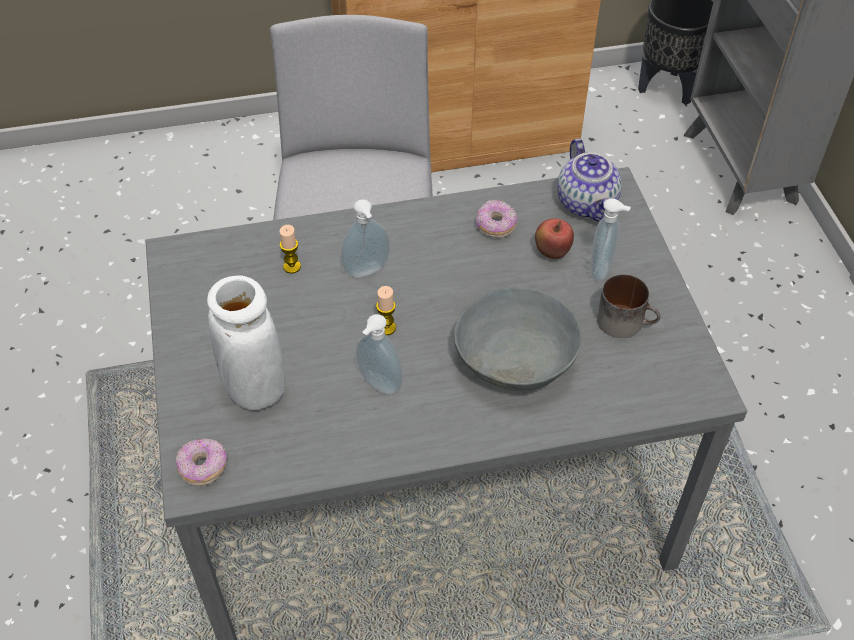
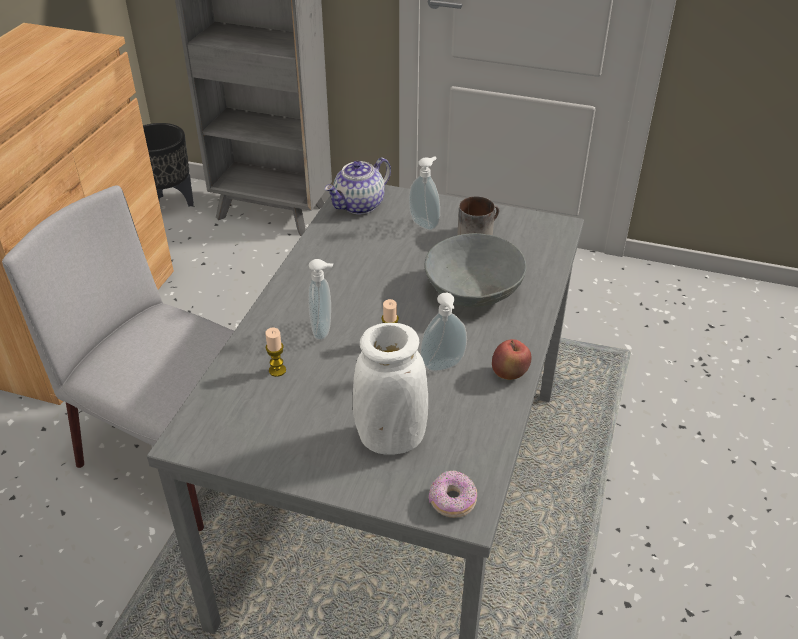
camera: 60 degrees left, 10 degrees down
(495, 226) = (339, 252): donut -> none
(552, 253) = (389, 238): apple -> apple (509, 374)
(587, 203) = (359, 205): teapot -> teapot turned 120 degrees clockwise

